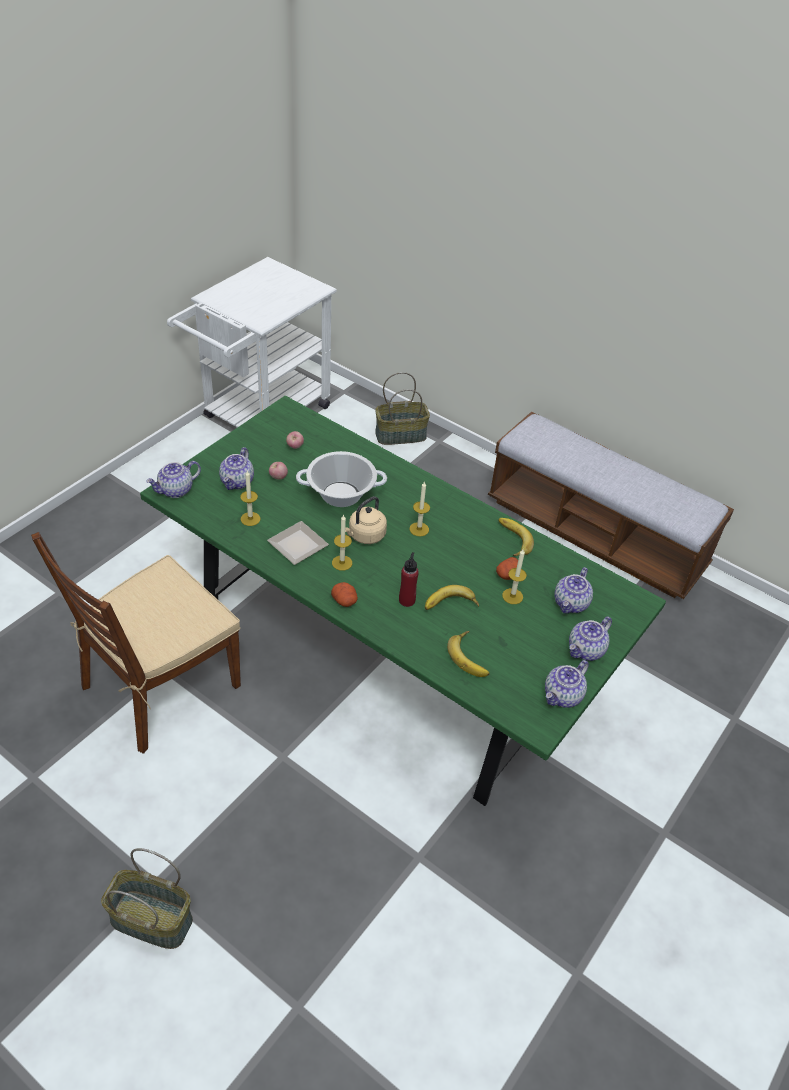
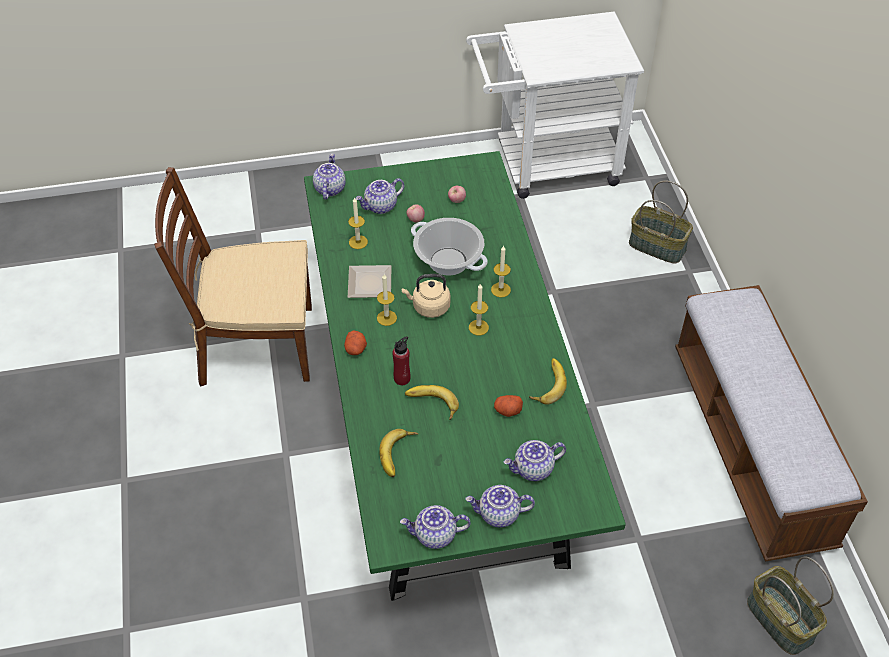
camera: 45 degrees right, 5 degrees up
(150, 921) = (98, 502): basket -> basket (778, 620)
(175, 490) = (329, 188): teapot -> teapot turned 90 degrees clockwise
(512, 596) = (490, 430): candle -> candle (500, 290)

